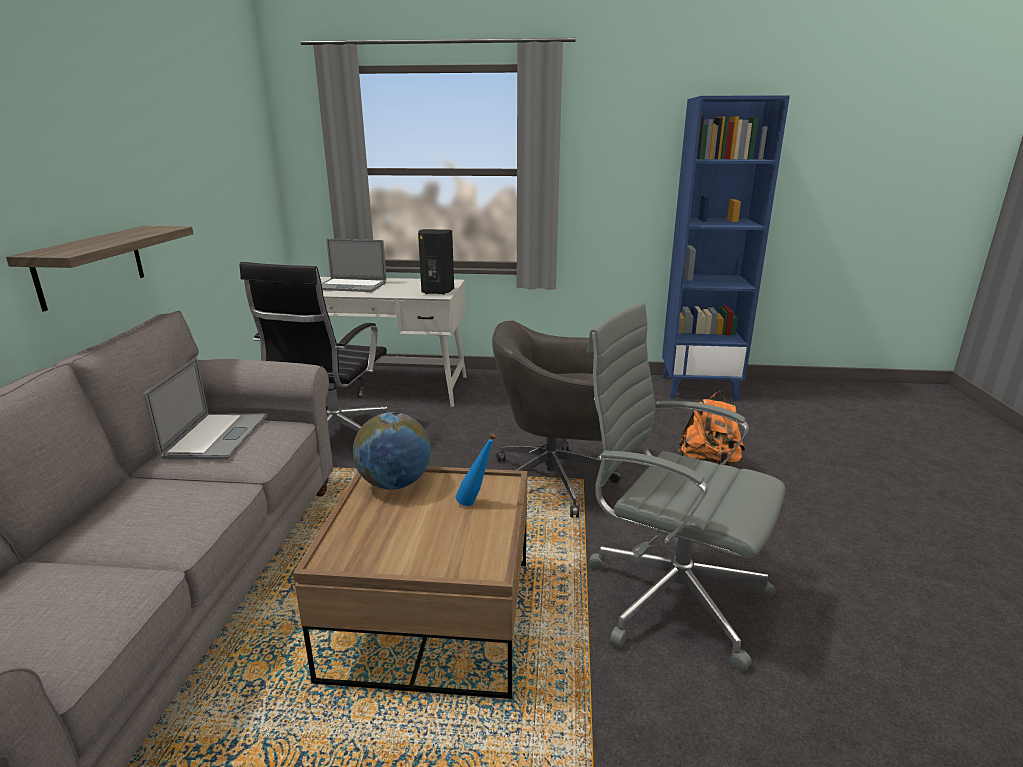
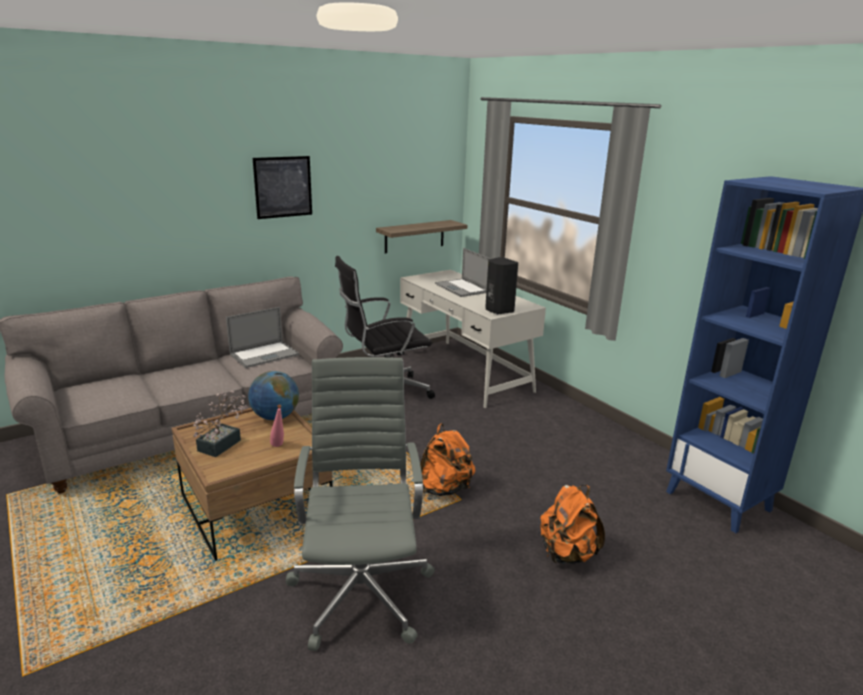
camera: 50 degrees right, 0 degrees up
(91, 266) = (260, 242): shelf -> shelf (414, 236)
(102, 165) = (283, 187): none -> picture
(406, 541) = (223, 443): none -> potted plant
(476, 503) = (279, 447): blue bottle -> pink bottle
(555, 480) = (444, 489): grey office chair -> orange backpack

